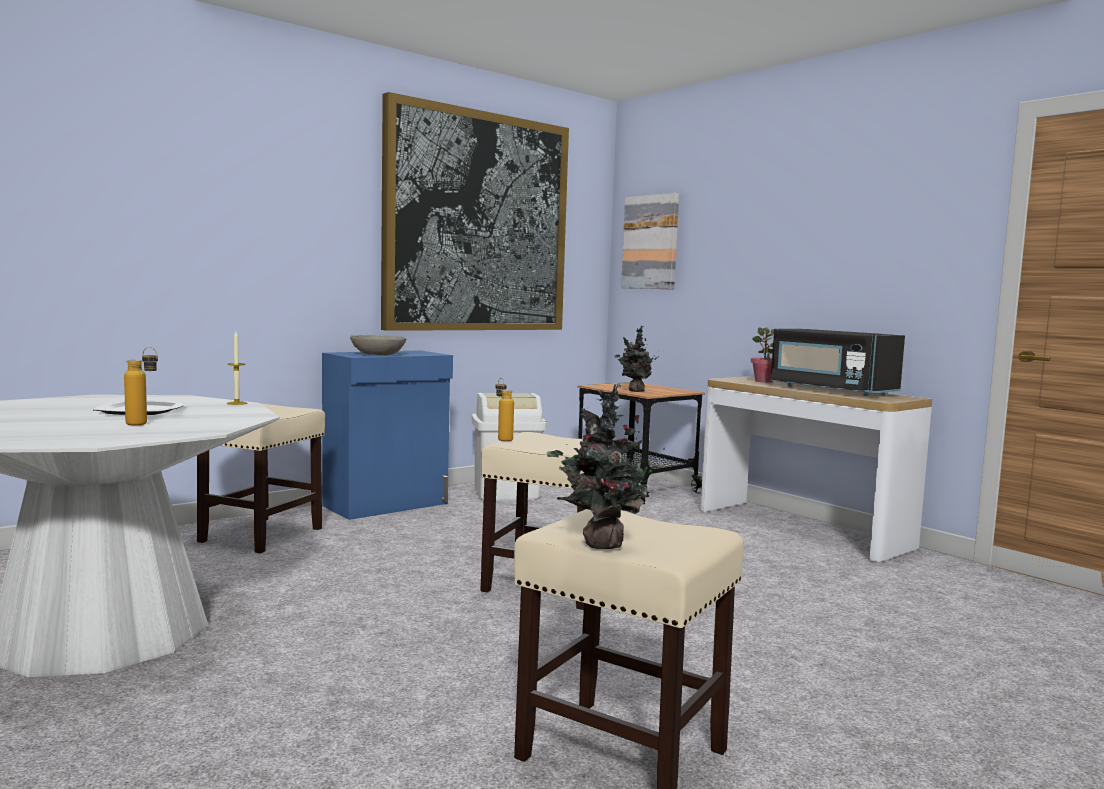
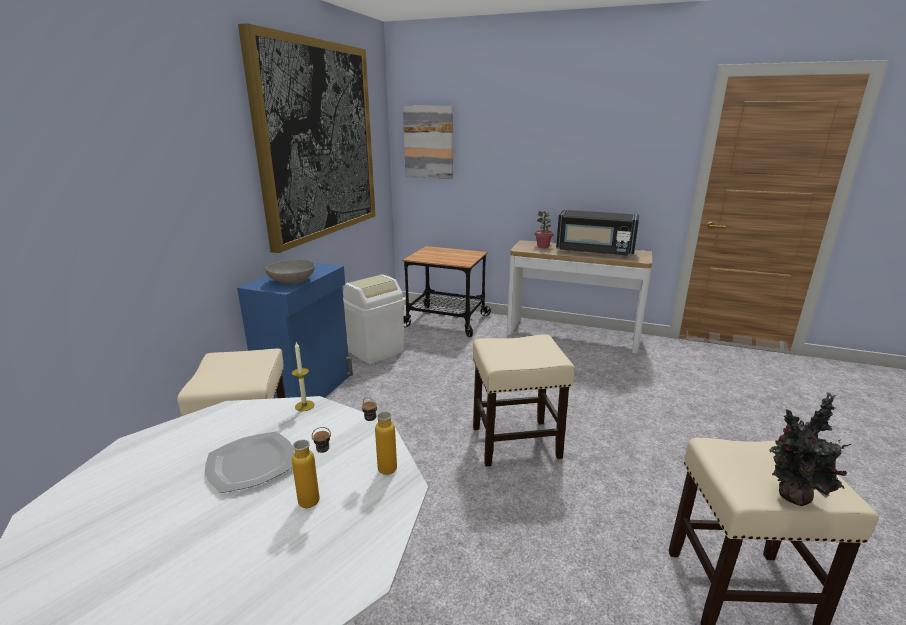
camera: 30 degrees left, 15 degrees up
(502, 439) = (487, 357): bottle -> bottle (381, 466)
(635, 391) = (450, 260): potted plant -> none

